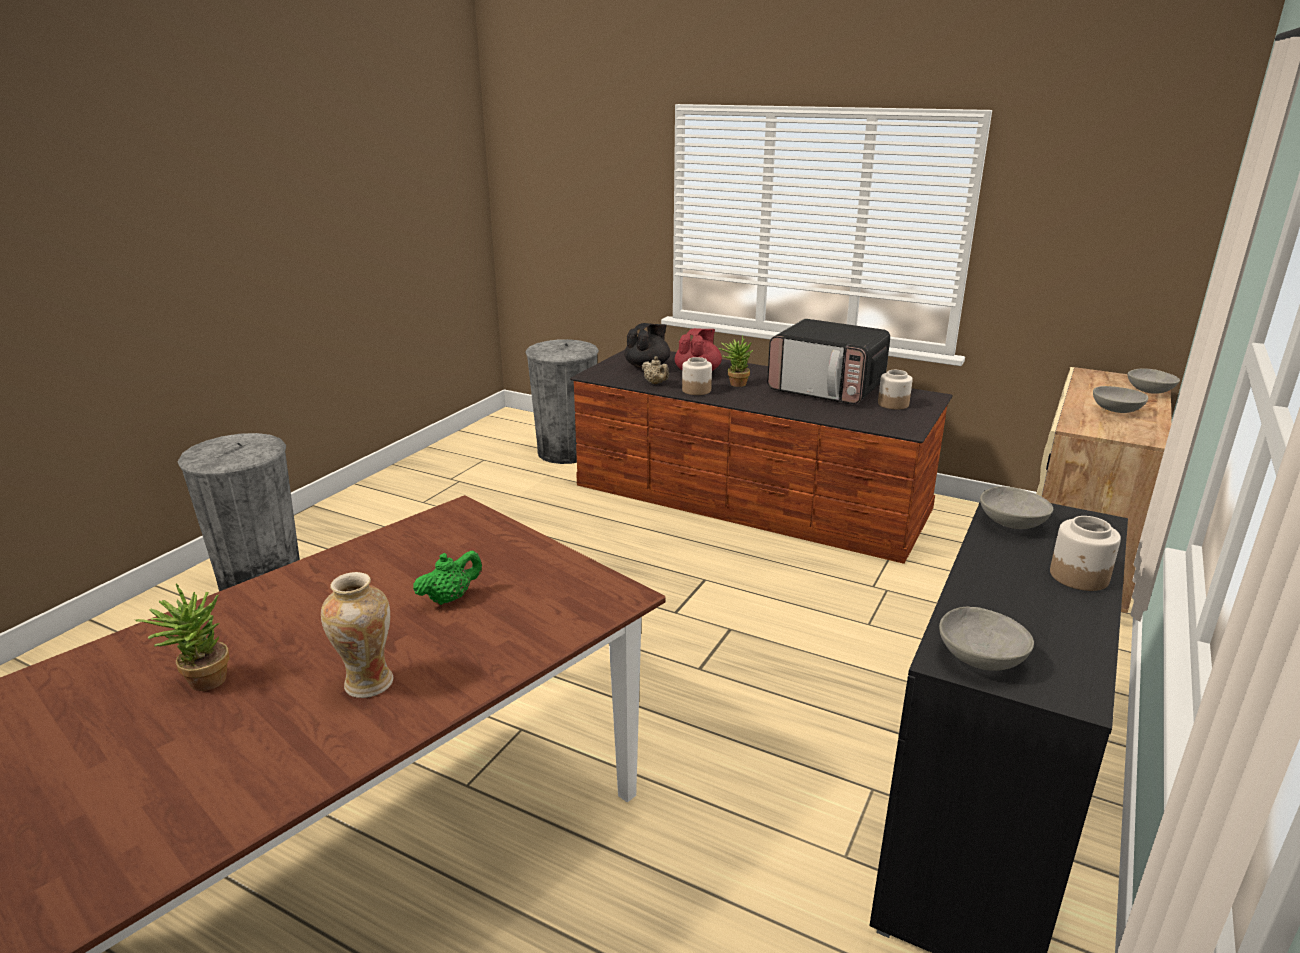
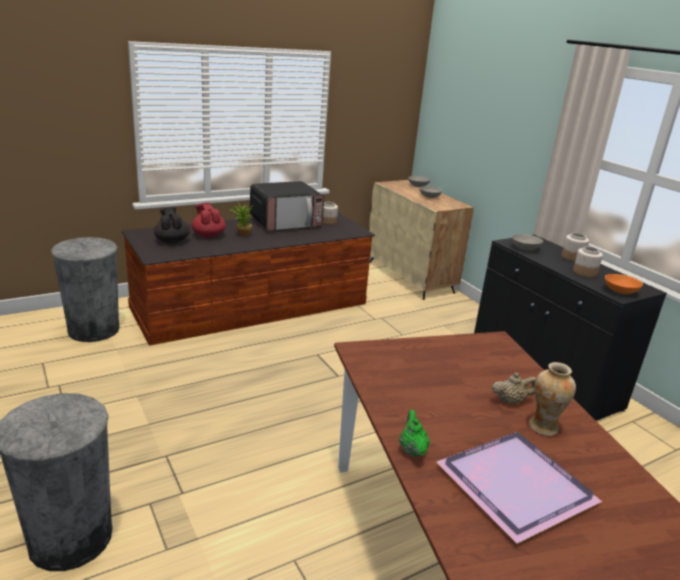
camera: 60 degrees left, 0 degrees up
(200, 682) = (512, 484): potted plant -> purple tray
(450, 598) = (467, 381): green teapot -> green teapot (412, 449)
(655, 383) = (204, 249): beige teapot -> beige teapot (511, 401)
(696, 390) = (234, 245): jar -> jar (584, 272)
(979, 658) = (620, 292): grey bowl -> orange bowl

